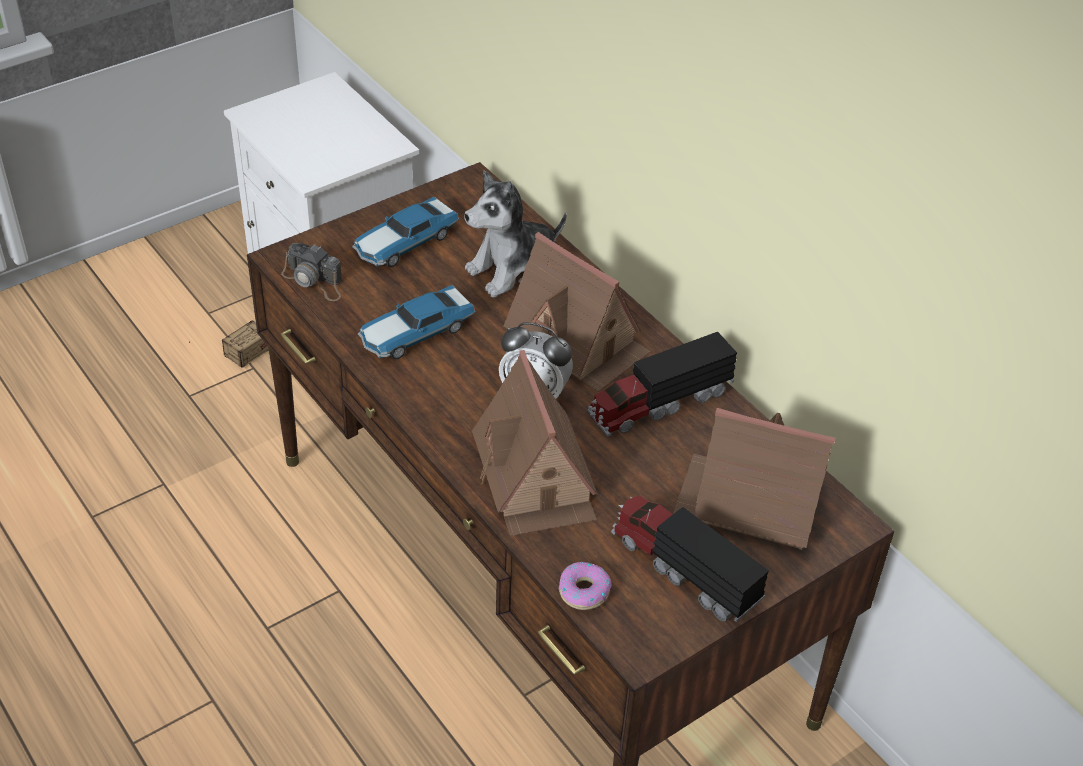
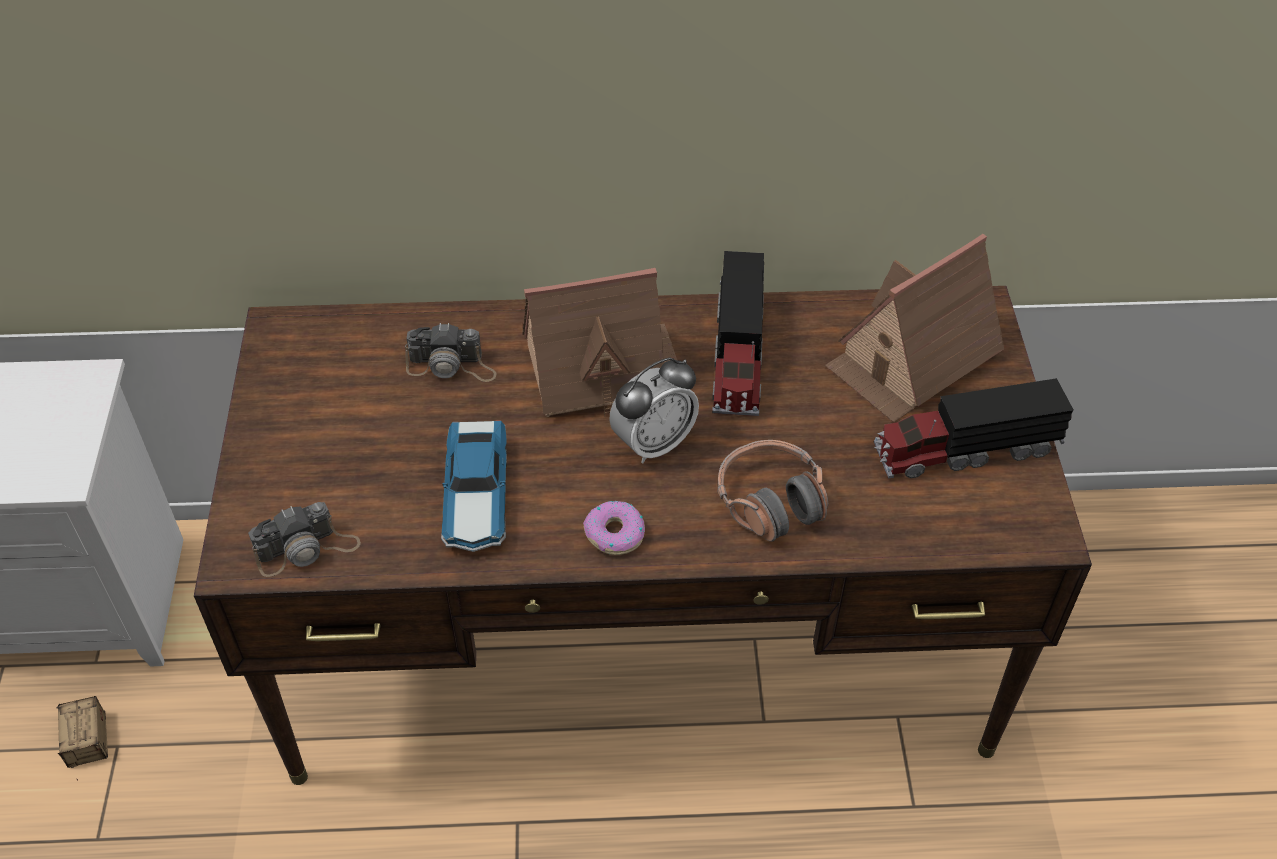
camera: 55 degrees left, 5 degrees up
(404, 243) = (320, 436): toy car -> none
(513, 270) = (451, 366): plush toy -> camera
(535, 477) = (770, 501): toy house -> headphones
(583, 591) = (947, 539): donut -> donut (614, 533)

